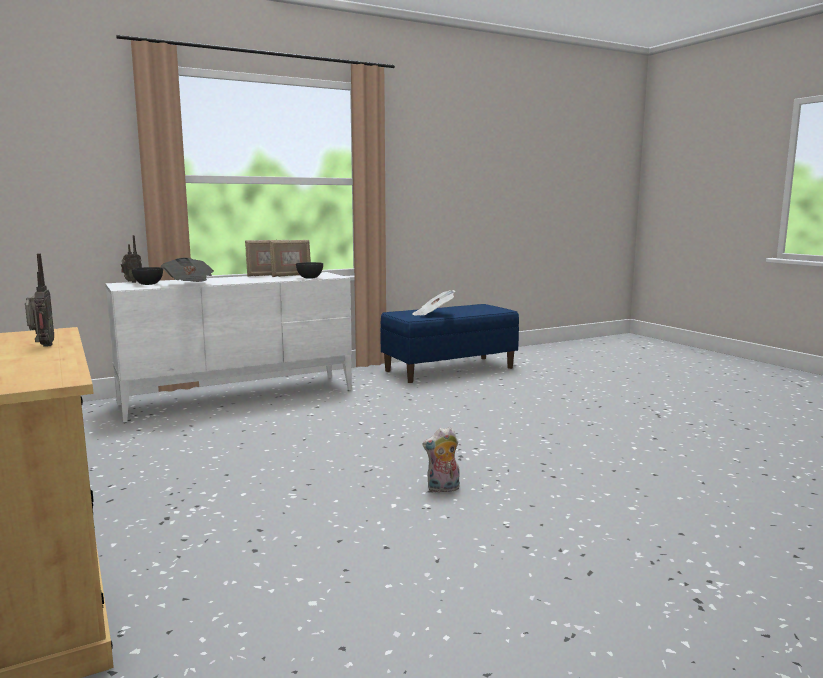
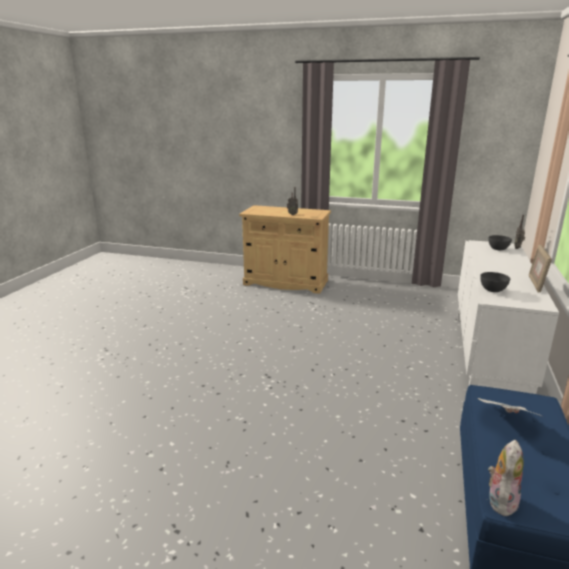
camera: 135 degrees right, 10 degrees up
(190, 284) = (483, 255): newspaper -> none
(291, 275) = (524, 290): picture frame -> none
(443, 489) = (245, 353): plush toy -> plush toy (500, 500)

